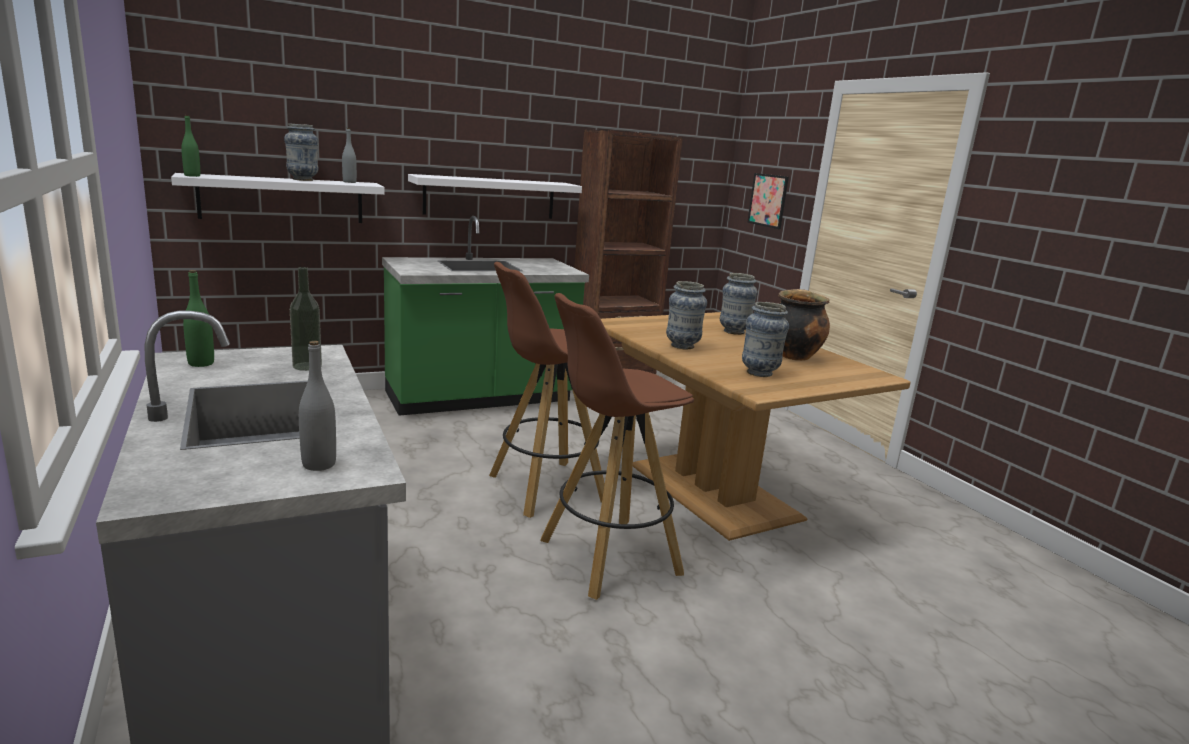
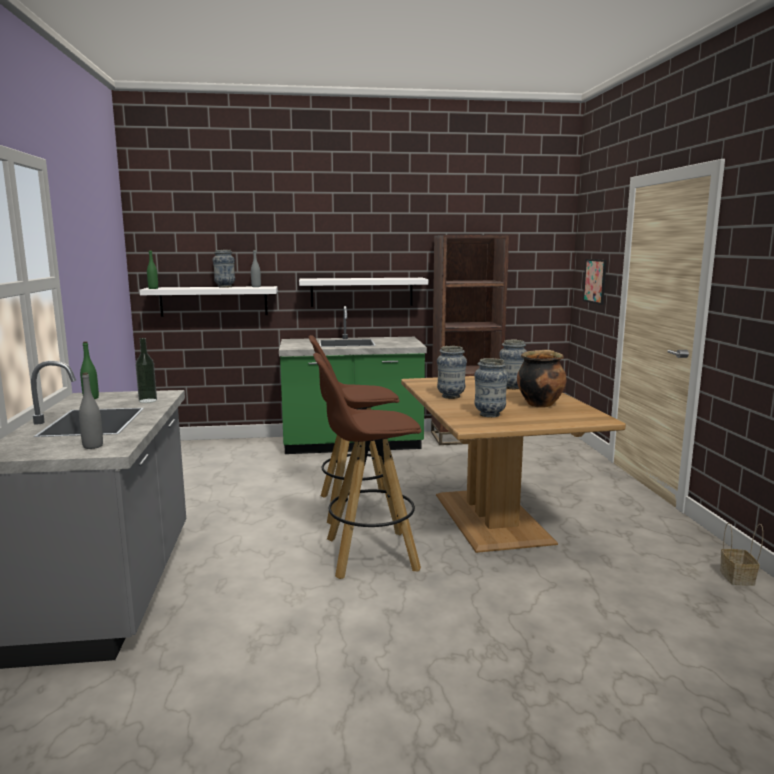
camera: 20 degrees right, 5 degrees down
(999, 543) = (738, 578): none -> basket

